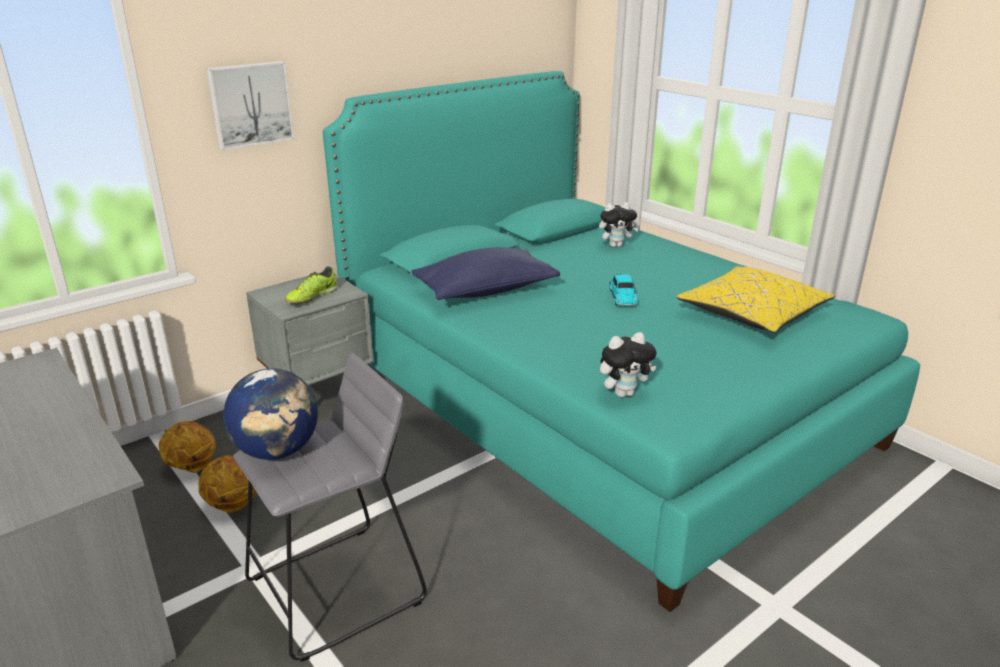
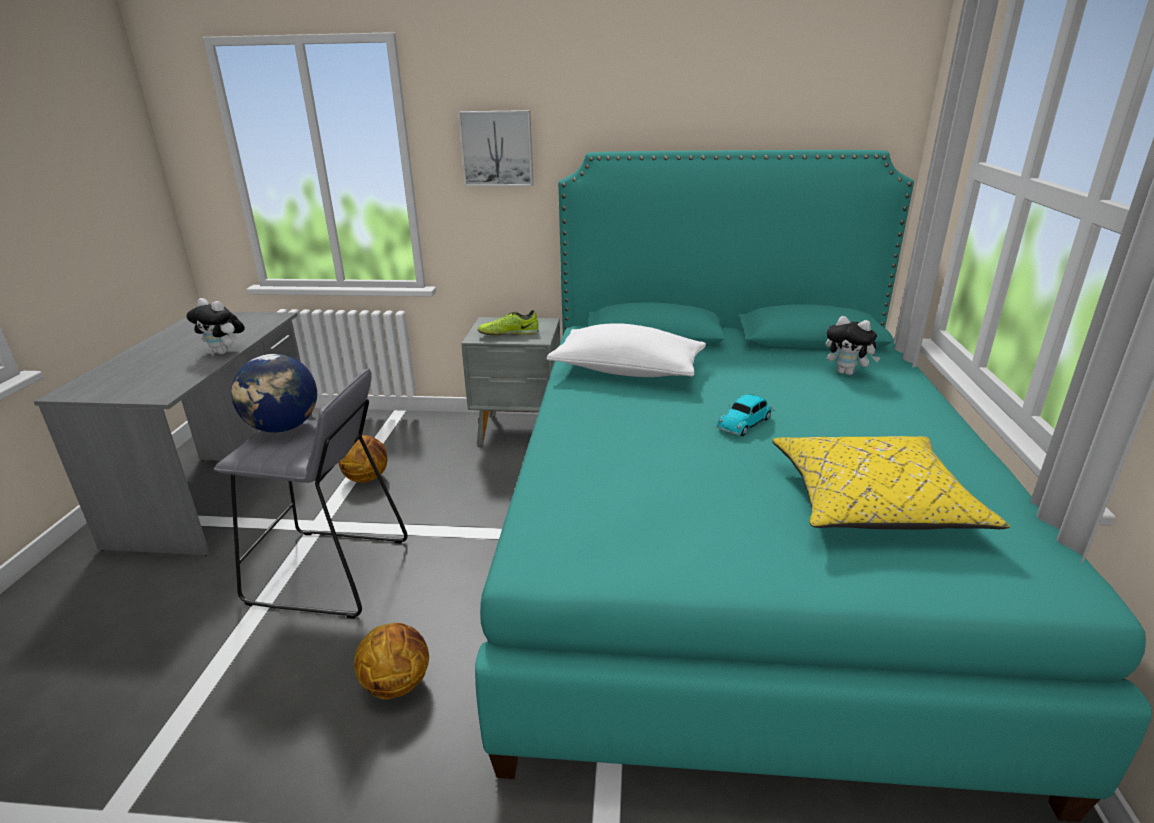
camera: 45 degrees right, 0 degrees up
(192, 467) = (384, 441): basketball -> basketball (397, 683)
(485, 291) = (627, 371): blue pillow -> white pillow
(624, 393) = (557, 509): plush toy -> plush toy (224, 352)

